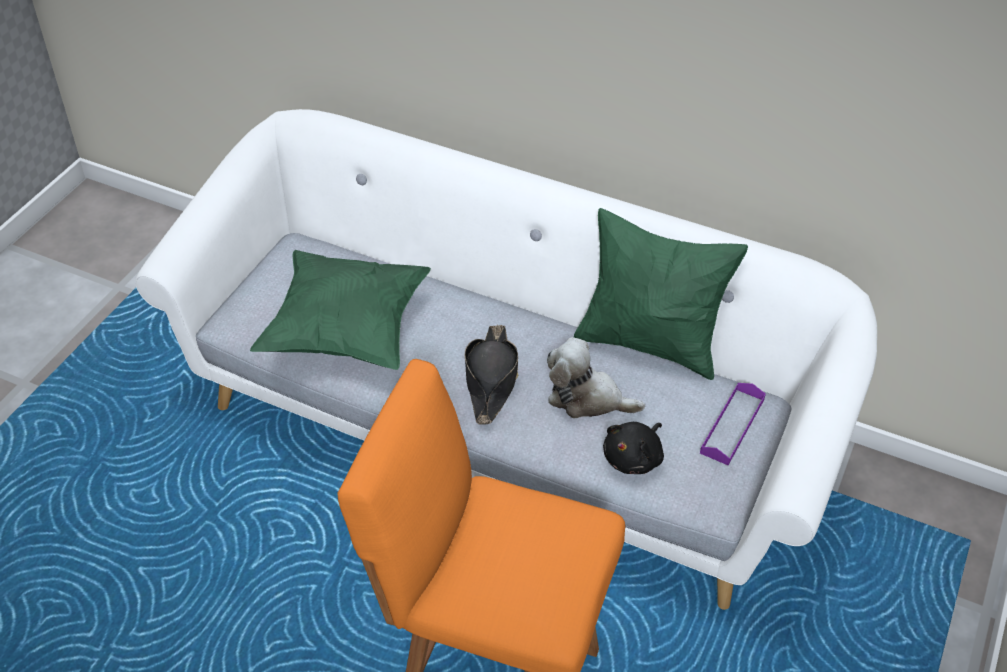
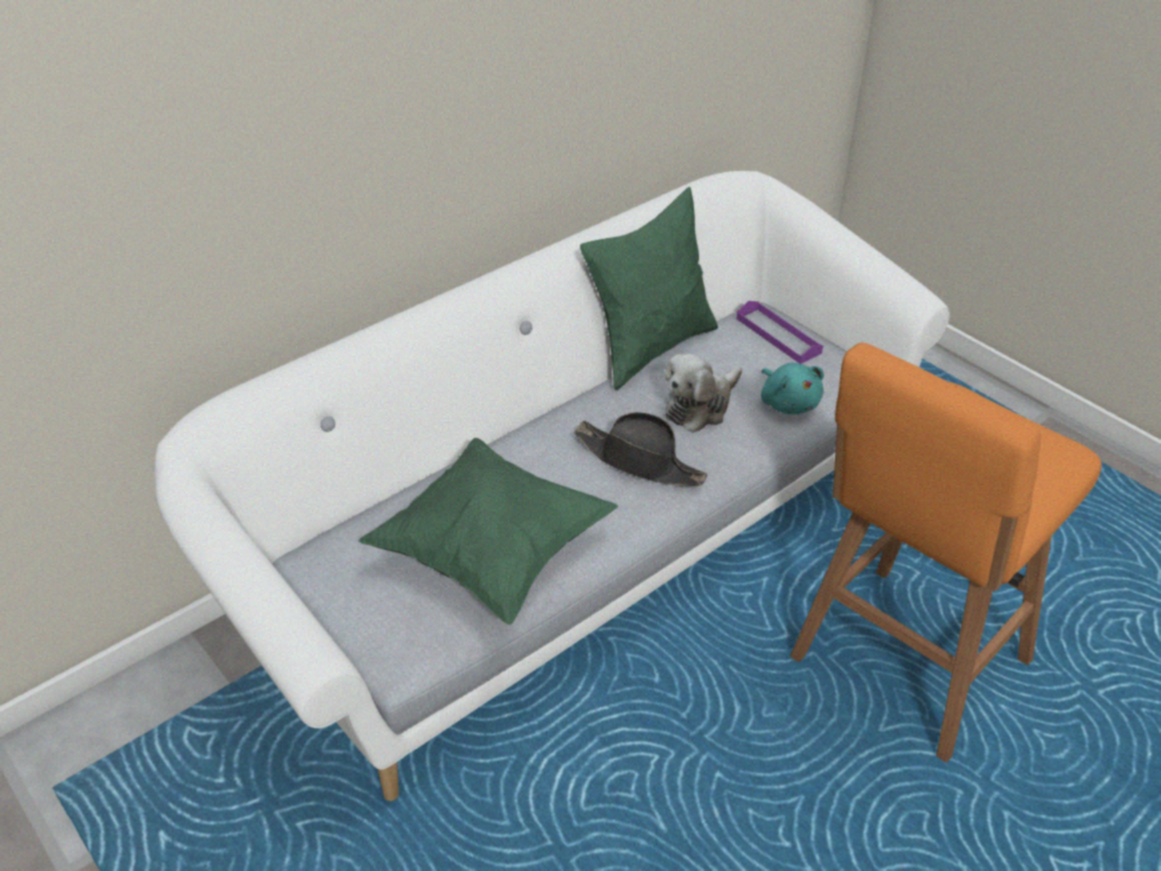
camera: 65 degrees left, 5 degrees down
(634, 458) = (788, 403): black plush toy -> turquoise plush toy

